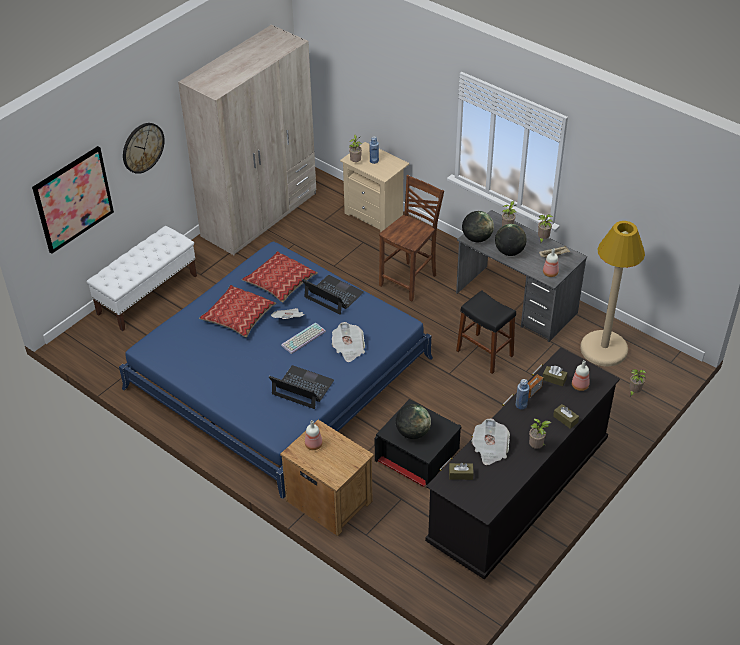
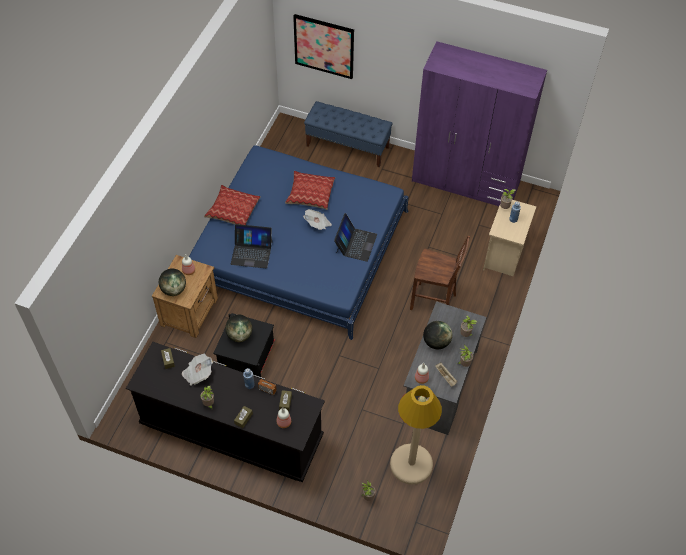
camera: 70 degrees right, 10 degrees up
(142, 147) = (392, 60): wall clock -> none
(147, 294) = (348, 146): white bench -> blue bench
(260, 214) = (466, 182): beige wardrobe -> purple wardrobe
(280, 282) = (356, 207): pillow -> pillow (233, 210)
(302, 388) = (251, 252): laptop -> laptop turned 90 degrees clockwise
(303, 339) = (300, 239): keyboard -> none
(348, 349) = (301, 269): newspaper -> none
(477, 238) = (443, 315): globe -> globe (174, 290)
(484, 353) = (371, 375): black stool -> none

